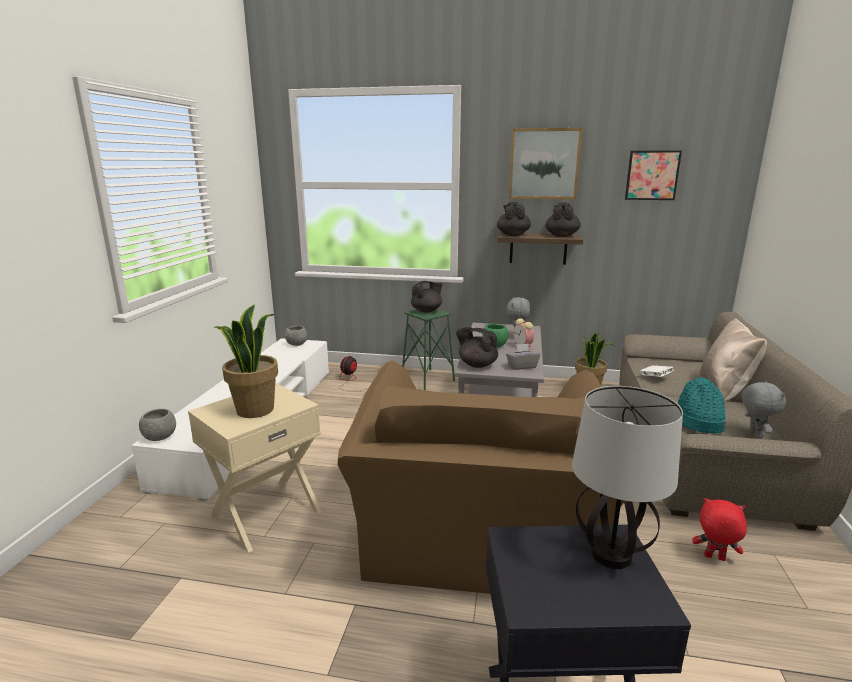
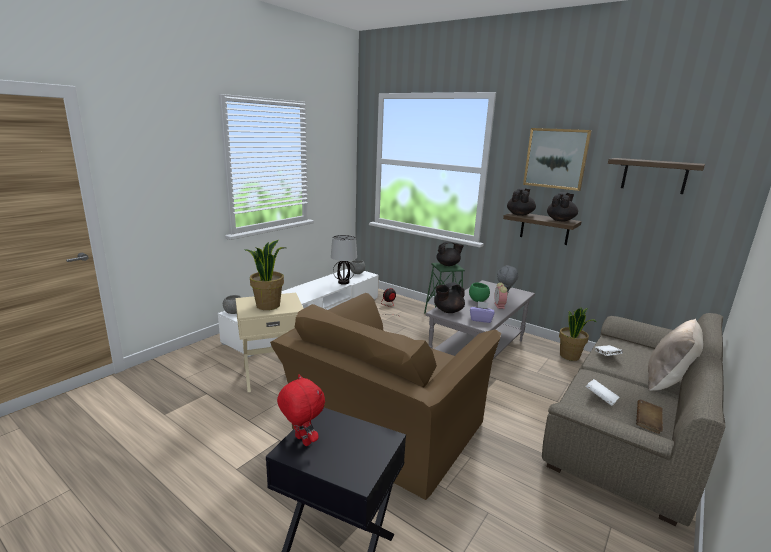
camera: 25 degrees right, 0 degrees up
(477, 365) = (448, 311): black teapot -> black teapot turned 90 degrees counterclockwise
(522, 366) = (481, 319): grey tissue box -> purple tissue box
(612, 555) = (370, 445): table lamp -> table lamp (344, 282)
(652, 175) = (654, 176): picture -> shelf
(696, 422) = (600, 399): turquoise hat -> white book
(714, 558) = (551, 508): red plush toy -> red plush toy (301, 441)
(754, 434) = (647, 423): grey plush toy -> brown book

